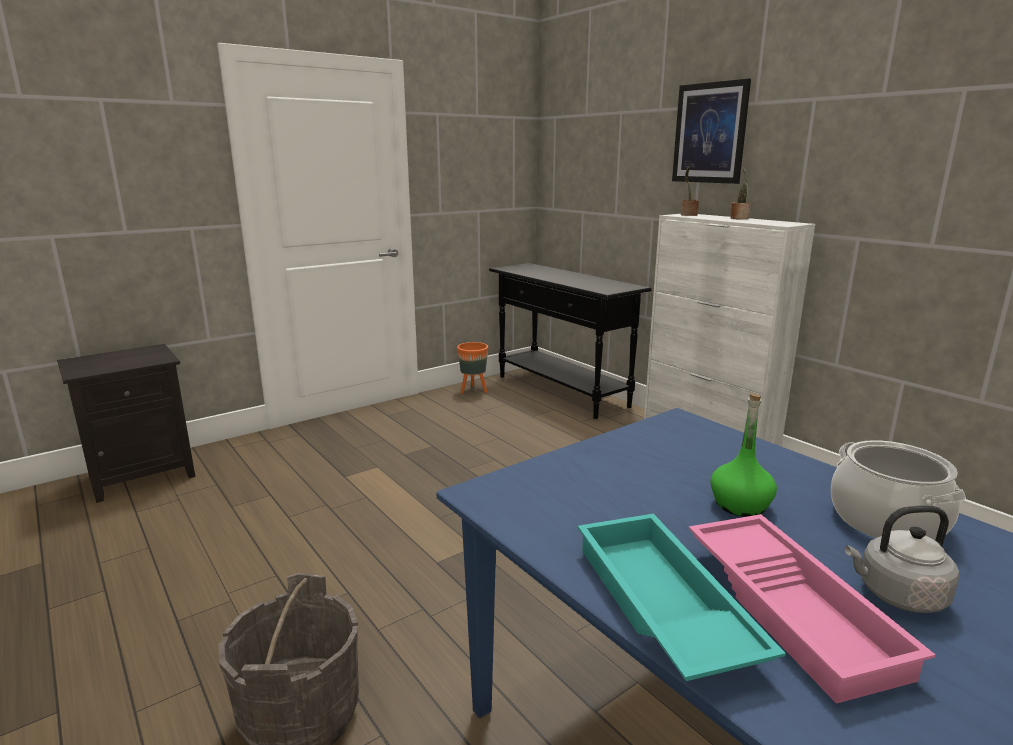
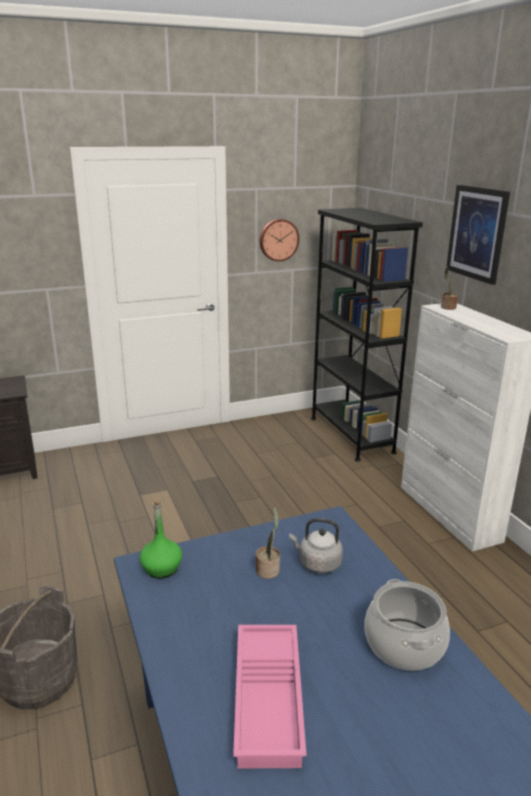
camera: 15 degrees right, 5 degrees up
(463, 175) = (278, 239): none -> wall clock
(473, 390) = (276, 424): orange planter -> none
(561, 391) = (351, 435): black console table -> black bookcase
(659, 605) = (187, 677): turquoise tray -> none
(739, 218) = (486, 319): potted plant -> potted plant (268, 570)
(740, 505) = (308, 609): green bottle -> green bottle (162, 568)
(897, 595) = (349, 706): grey kettle -> grey kettle (317, 563)

